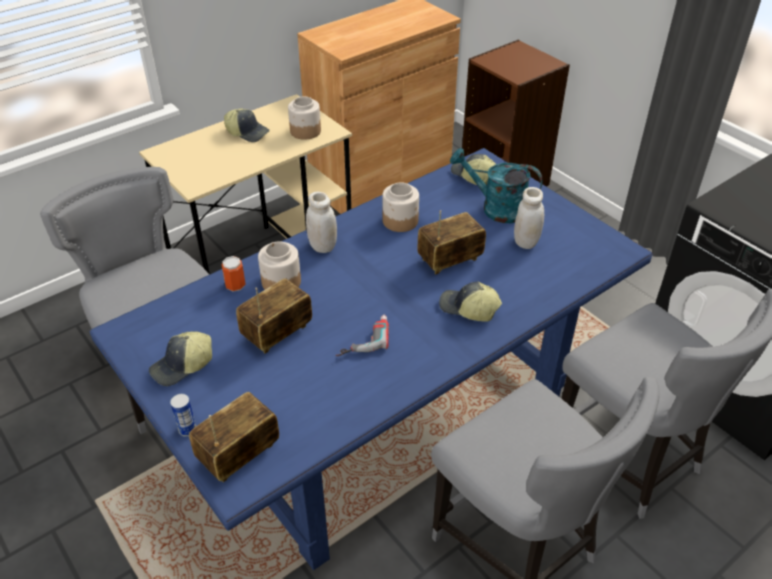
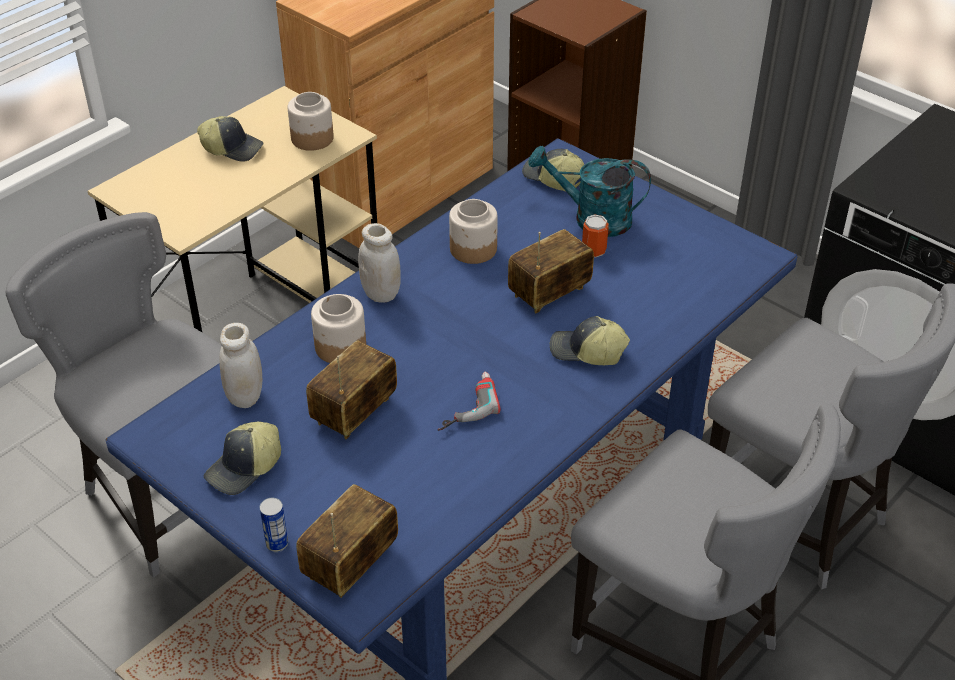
camera: 10 degrees left, 0 degrees up
(235, 285) = (281, 358): can -> can (594, 250)
(526, 242) = (639, 258): white jar -> white jar (245, 396)

